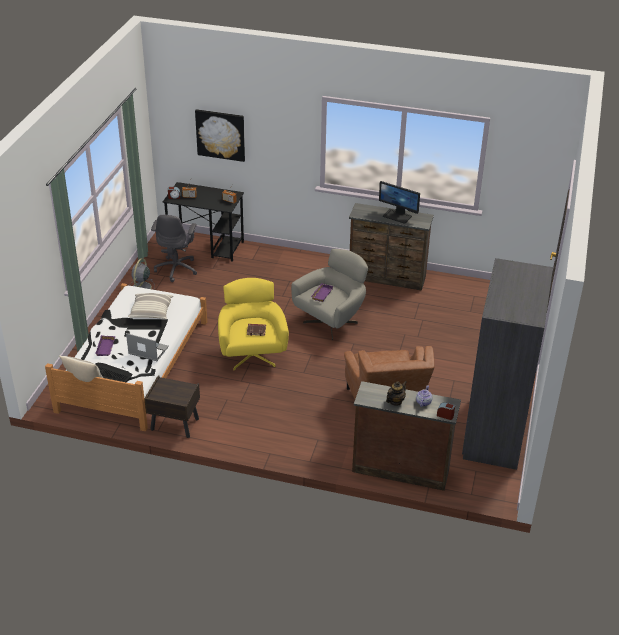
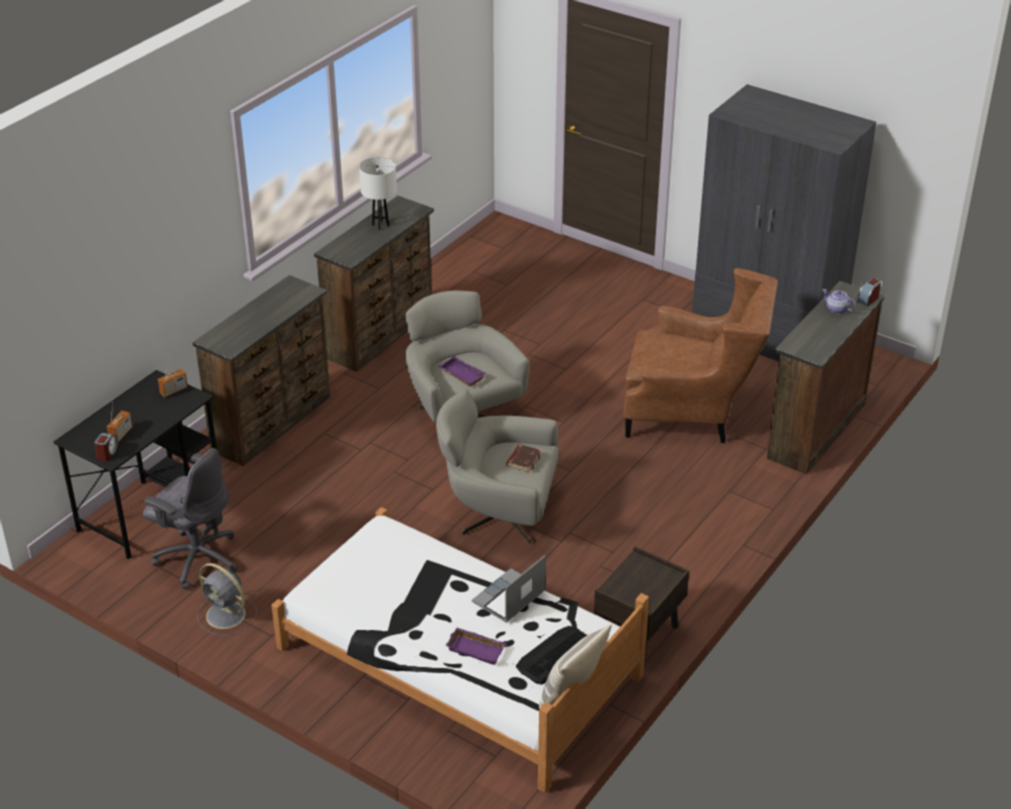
camera: 70 degrees left, 0 degrees up
(151, 312) = (395, 576): pillow -> none
(220, 134) = (104, 292): picture -> none
(252, 354) = (499, 515): yellow armchair -> grey armchair
(288, 263) = (273, 423): none -> brown dresser
(395, 401) = (828, 331): teapot -> none
(397, 216) = (380, 225): monitor -> white table lamp

